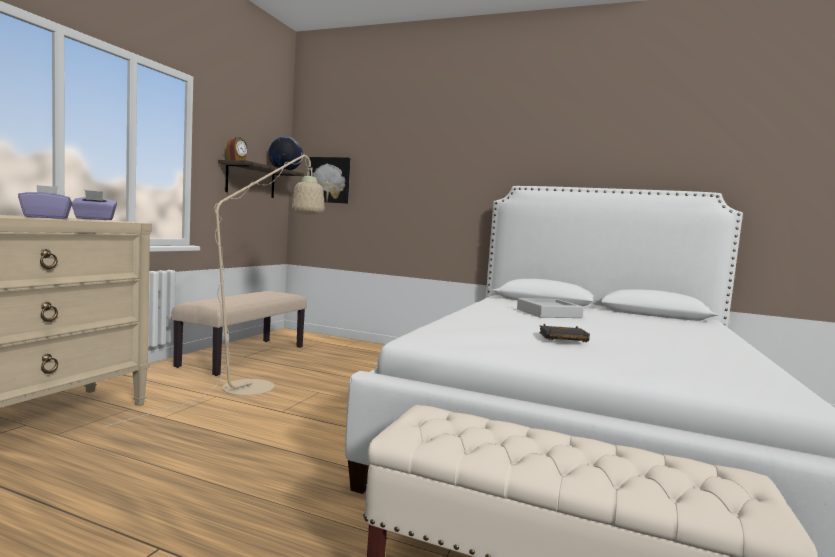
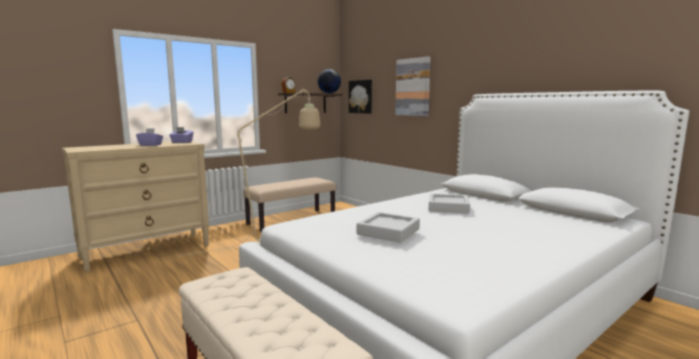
camera: 30 degrees right, 5 degrees up
(418, 172) = (413, 87): none -> picture
(562, 338) = (388, 231): black book -> grey tray

